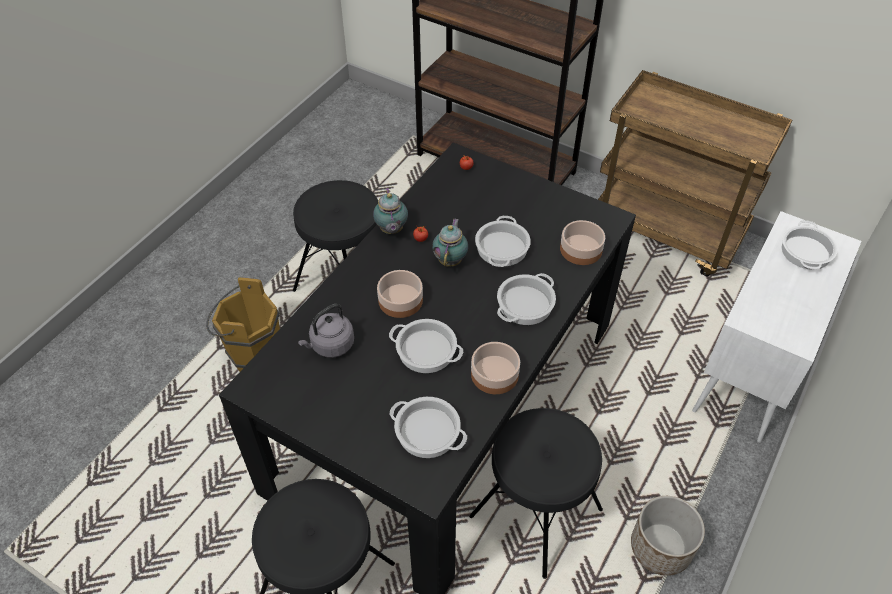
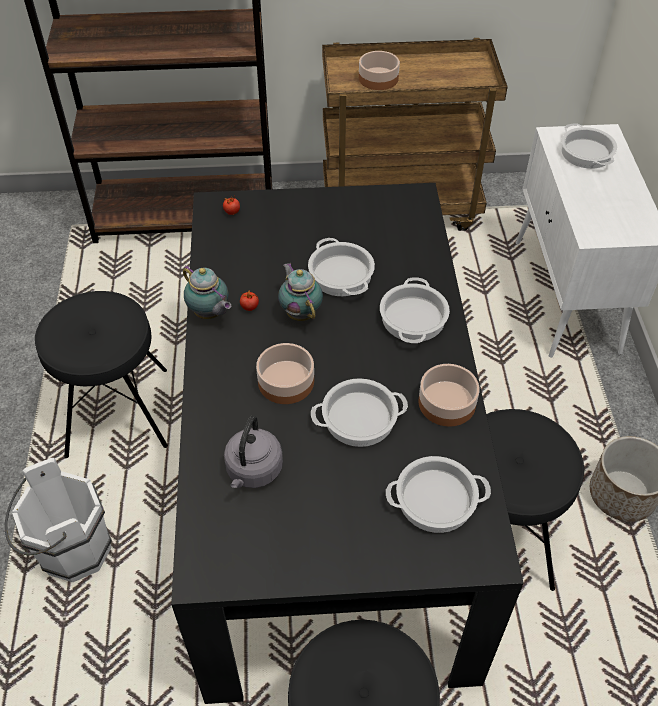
camera: 35 degrees left, 0 degrees up
(251, 353) = (70, 553): brown bucket -> white bucket
(581, 250) = (417, 239): bowl -> bowl (379, 79)

